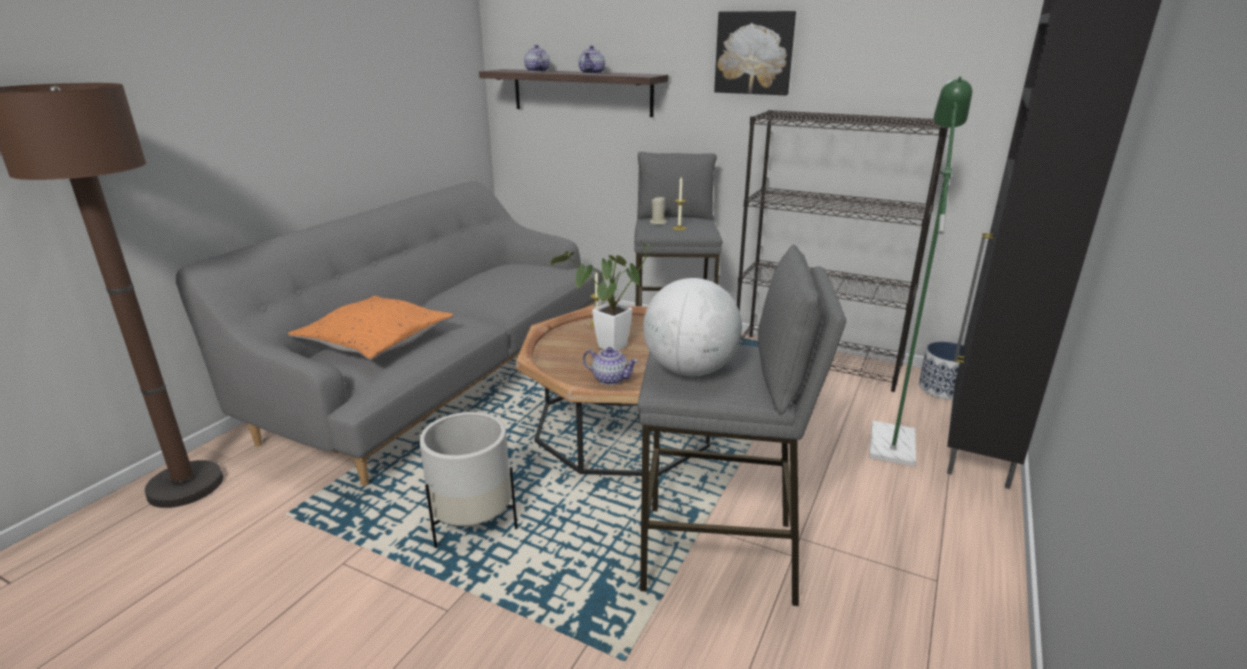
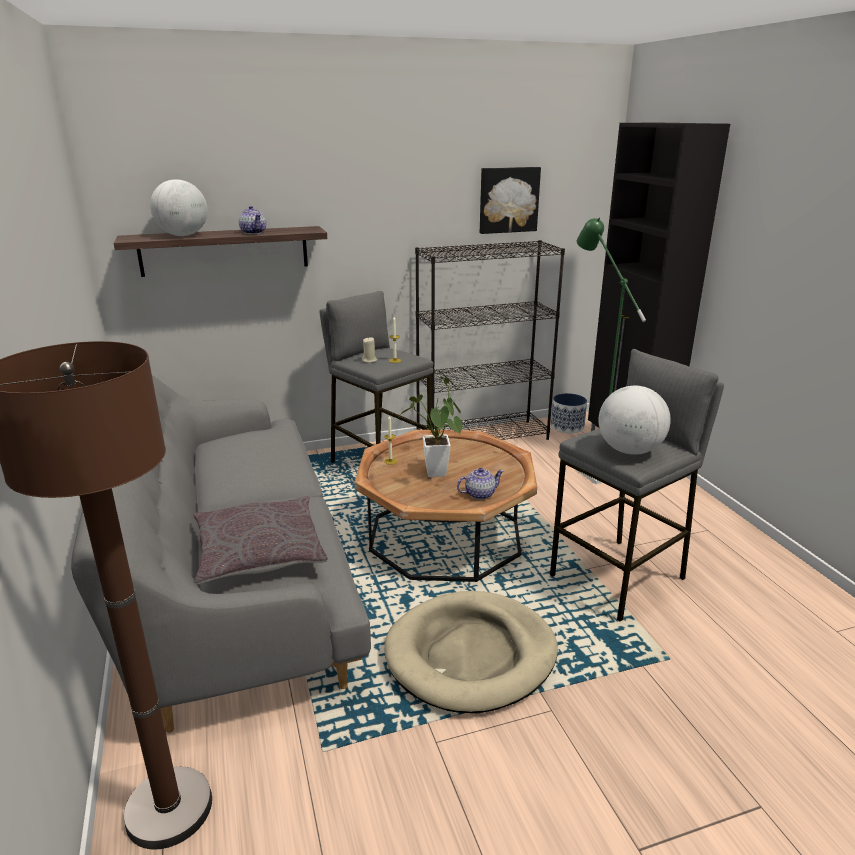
camera: 45 degrees left, 0 degrees up
(375, 340) = (259, 552): orange pillow -> grey pillow
(473, 524) = (471, 655): white planter -> beige dog bed
(537, 71) = (183, 235): teapot -> globe
(754, 53) = (397, 202): picture -> picture (508, 200)

